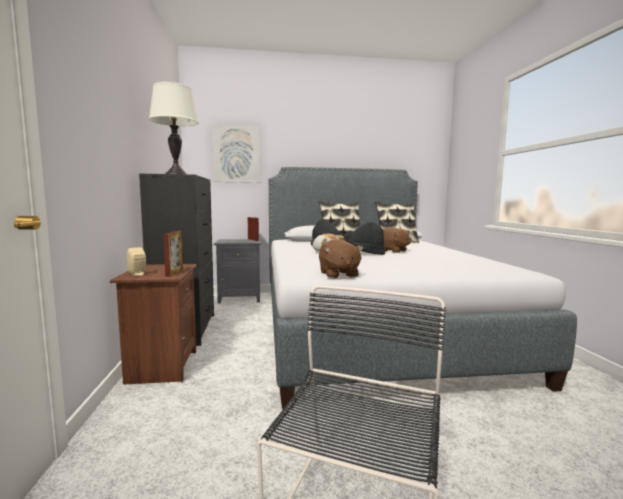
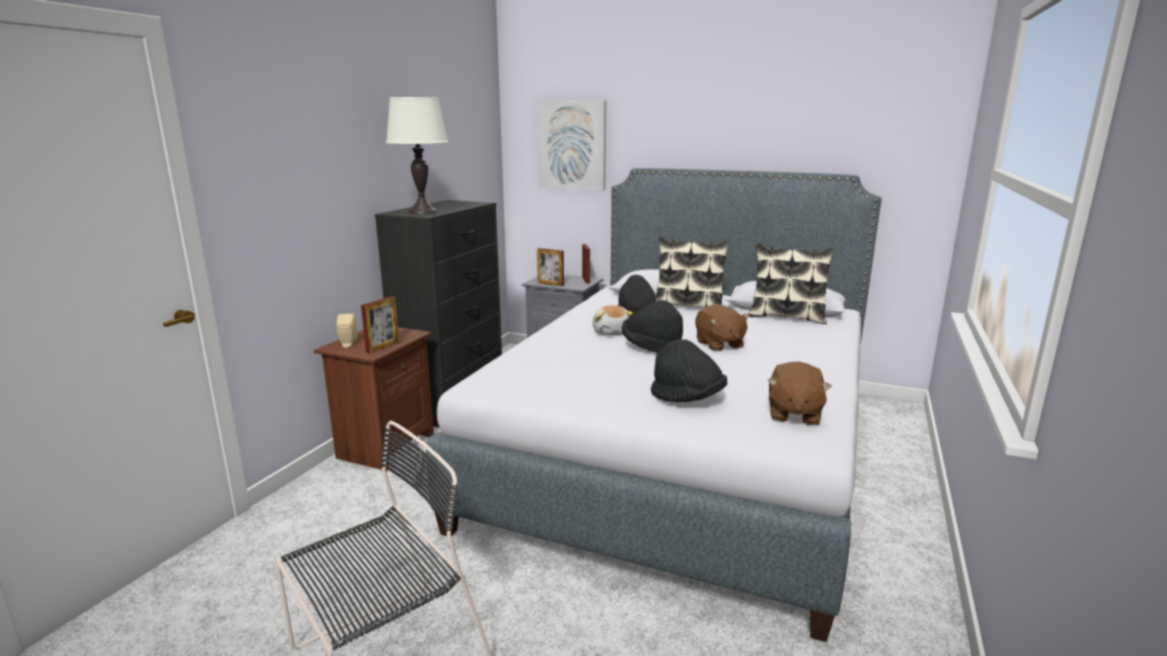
camera: 30 degrees right, 10 degrees up
(234, 242) = (550, 284): none -> picture frame
(338, 274) = (524, 390): brown plush toy -> brown plush toy (793, 414)
(434, 267) = (687, 399): none -> black hat

